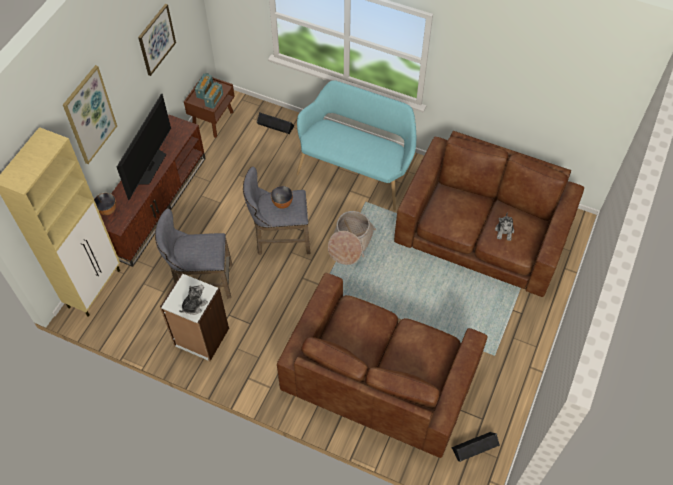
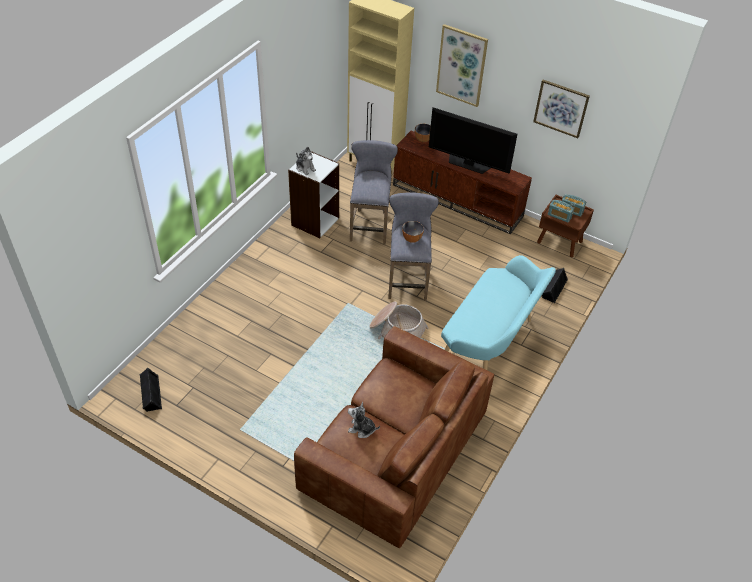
camera: 95 degrees right, 10 degrees down
(379, 377) = (243, 333): brown sofa -> none

